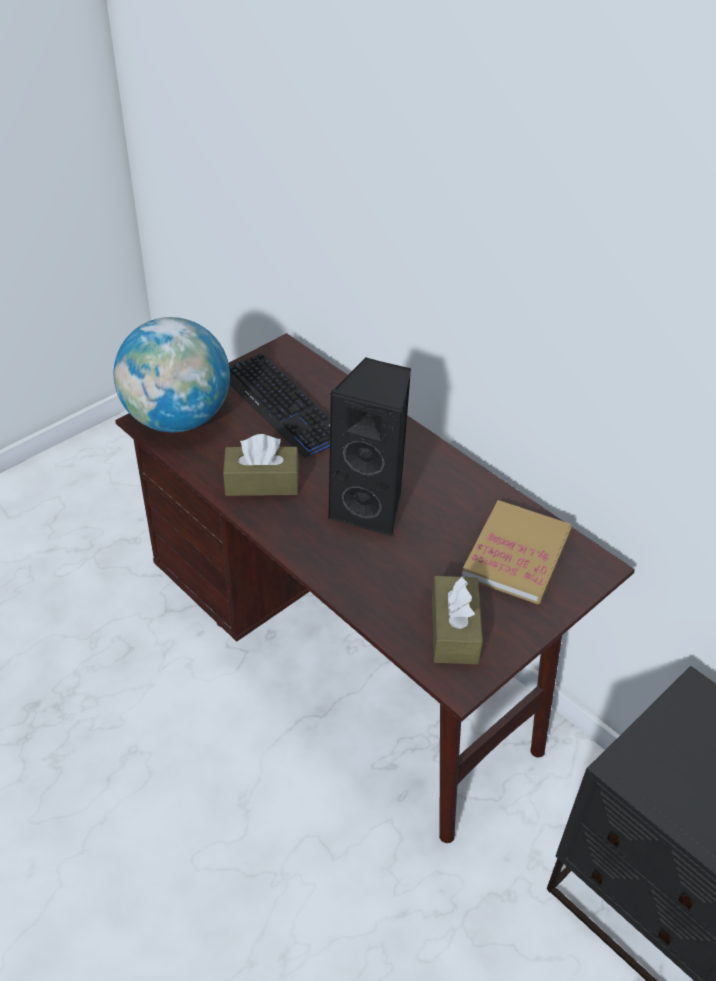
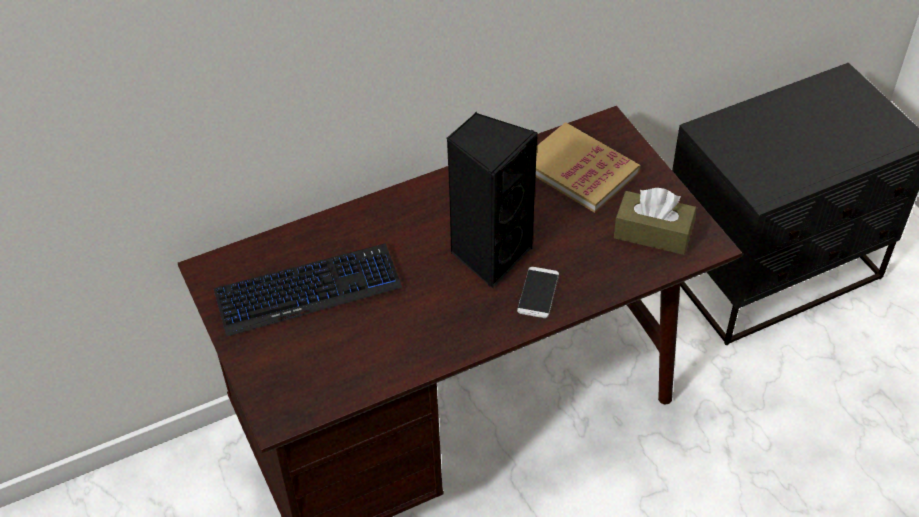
camera: 70 degrees left, 5 degrees up
(178, 419) = (287, 388): globe -> none
(262, 482) = (421, 330): brown tissue box -> none
(335, 552) = (538, 293): none -> phone

